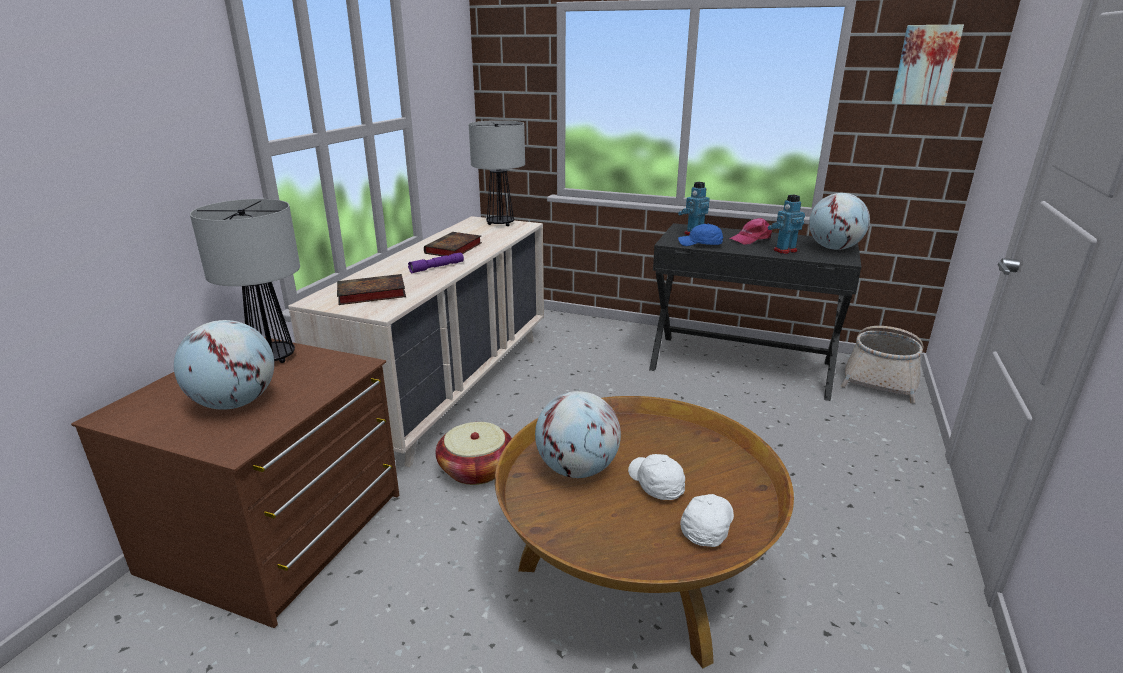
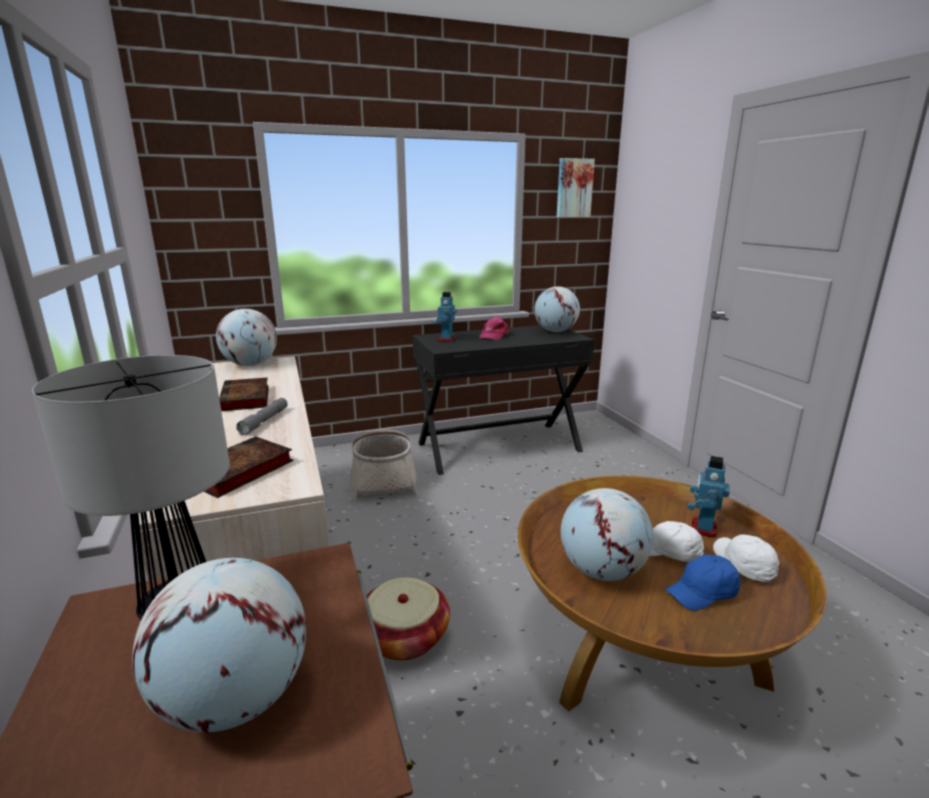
camera: 40 degrees left, 5 degrees down
(437, 267) = (264, 421): purple flashlight -> grey flashlight
(501, 224) = (250, 365): table lamp -> globe
(700, 244) = (468, 346): blue cap -> blue cap (703, 593)
(784, 251) = (531, 339): toy robot -> toy robot (702, 528)
(881, 377) = (588, 425): basket -> basket (384, 478)

